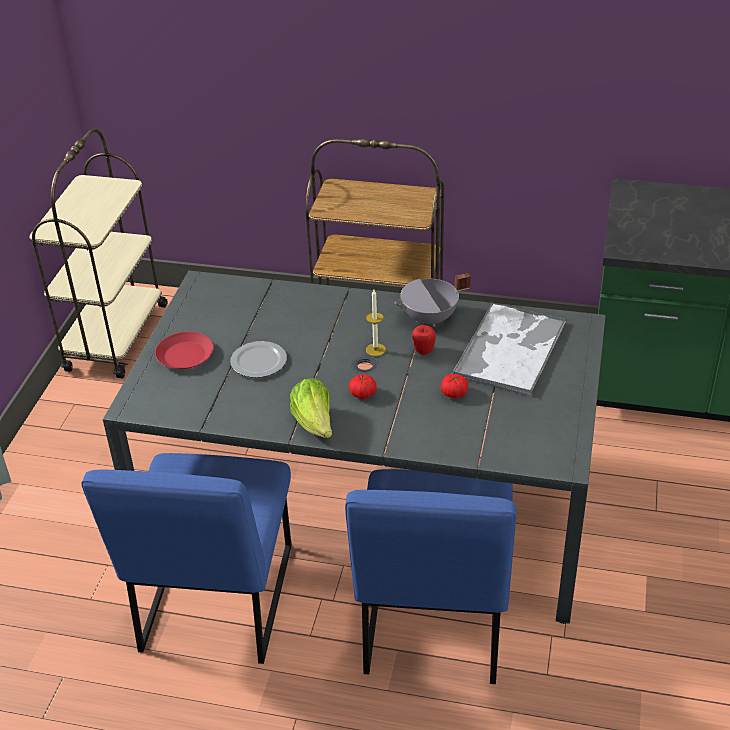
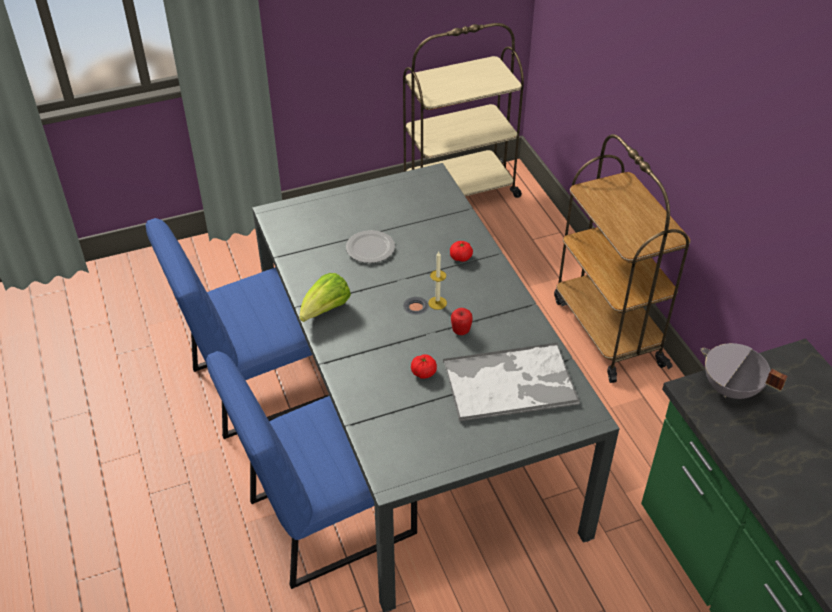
camera: 55 degrees right, 5 degrees up
(185, 356) = (345, 210): red plate -> none
(362, 394) = (379, 320): tomato -> tomato (460, 257)
(430, 319) = (505, 317): grey cooking pot -> grey cooking pot (730, 389)

